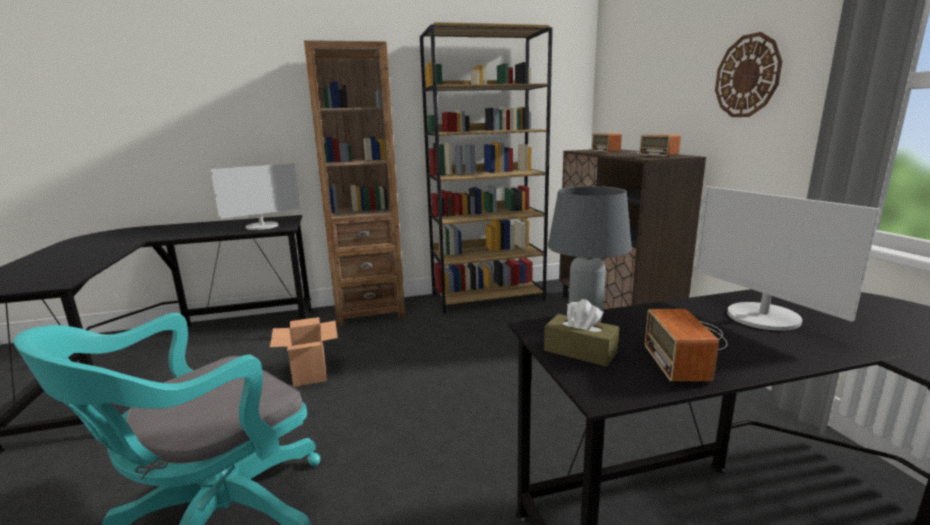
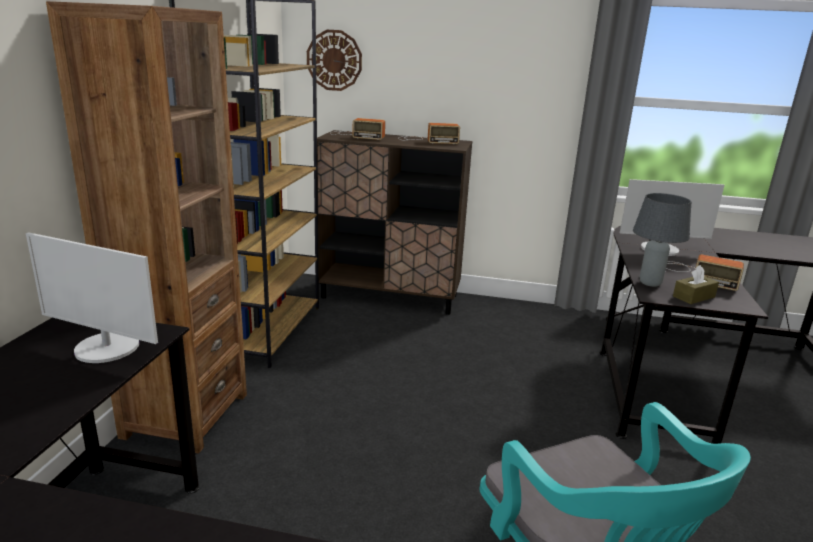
camera: 65 degrees left, 5 degrees up
(262, 226) = (107, 348): monitor -> monitor turned 120 degrees clockwise
(309, 373) = (317, 502): cardboard box -> none
(747, 76) = (505, 79): wall clock -> wall clock (334, 60)

